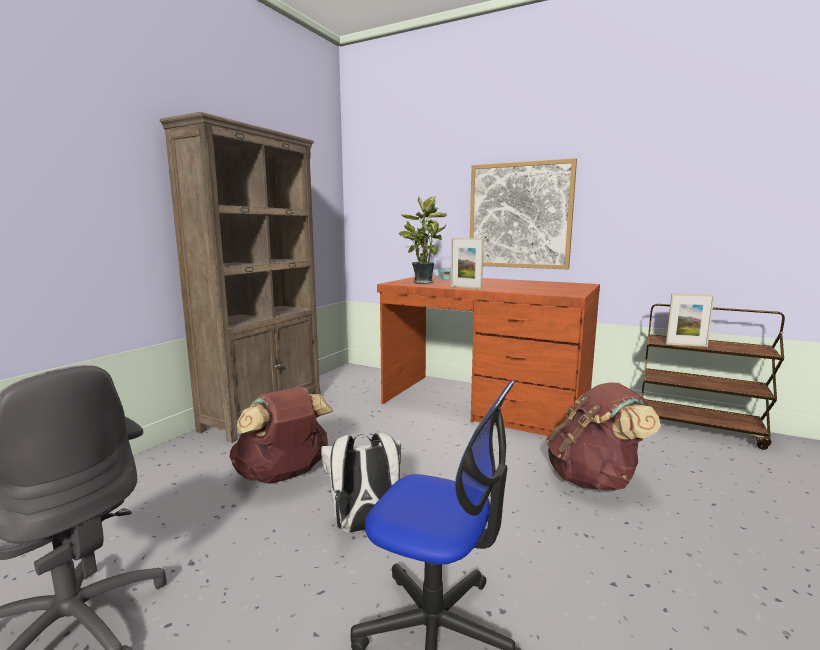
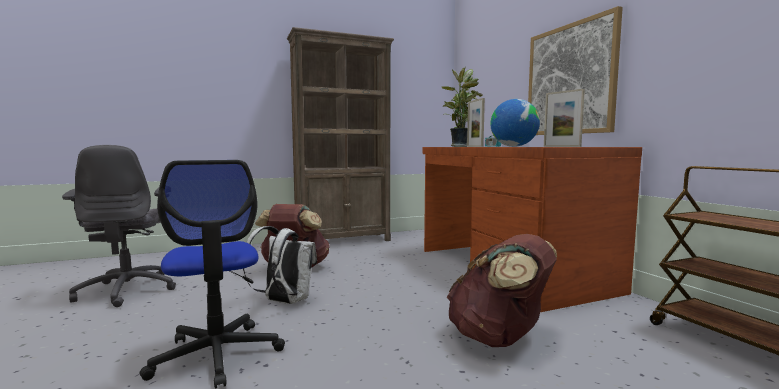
camera: 40 degrees right, 5 degrees down
(513, 288) = (513, 146): none -> globe
(686, 345) = (721, 221): picture frame -> picture frame (561, 146)

